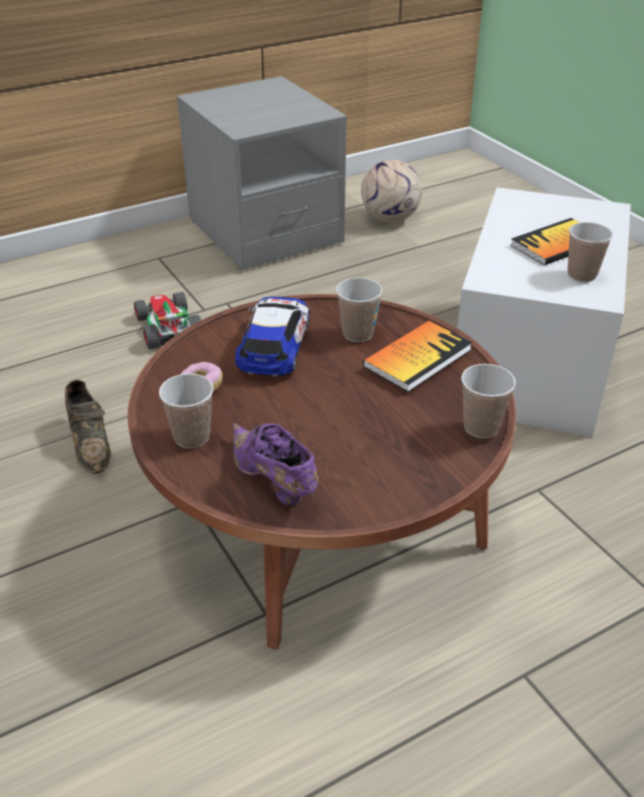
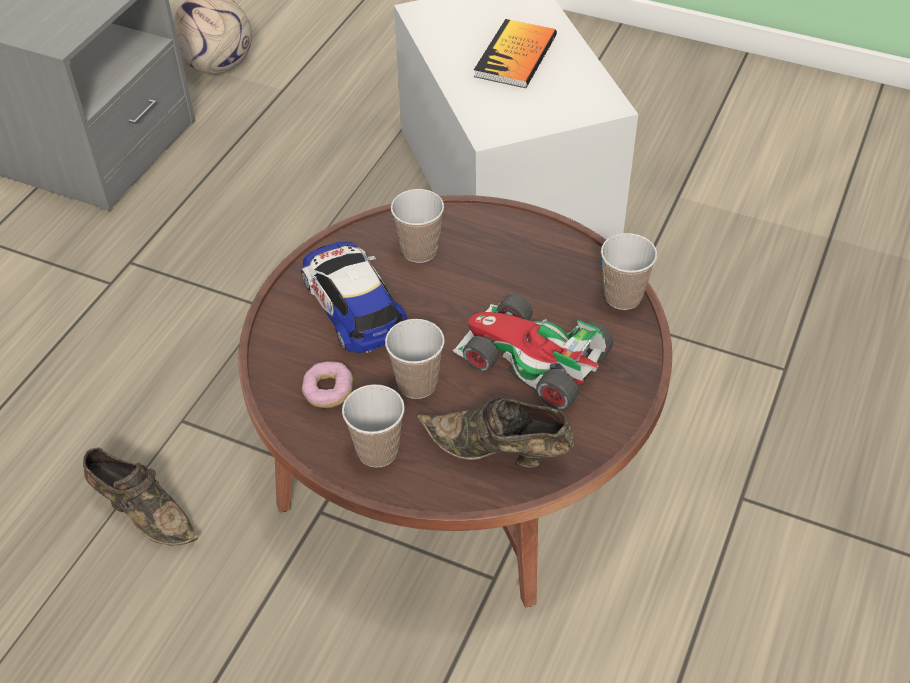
camera: 35 degrees left, 10 degrees up
(166, 327) = (87, 327): toy car -> toy car (531, 360)
(273, 481) = (499, 452): purple shoe -> brown shoe
(417, 358) = (503, 251): book -> none
(581, 275) = (568, 85): cup -> cup (417, 384)

